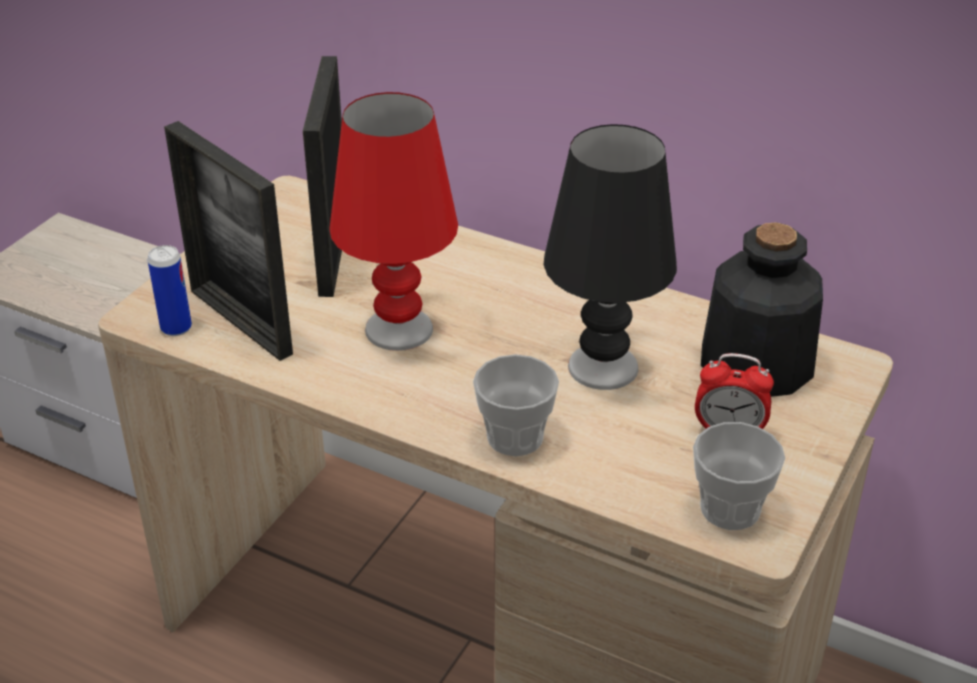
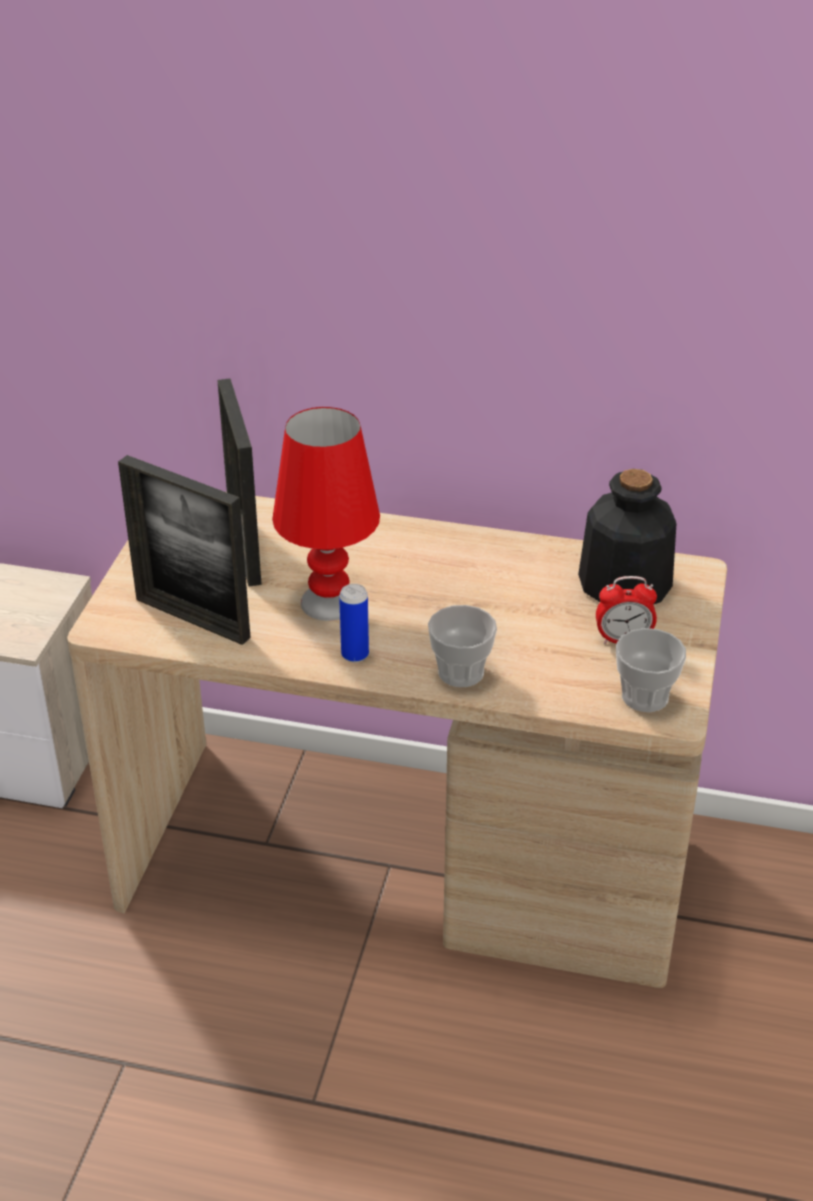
camera: 15 degrees left, 0 degrees up
(176, 328) = (139, 632): can -> can (355, 654)
(603, 366) = (507, 605): black table lamp -> none

